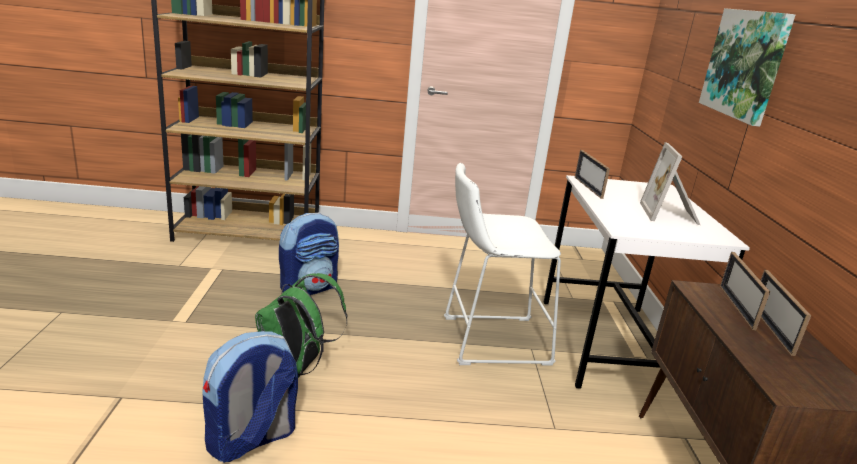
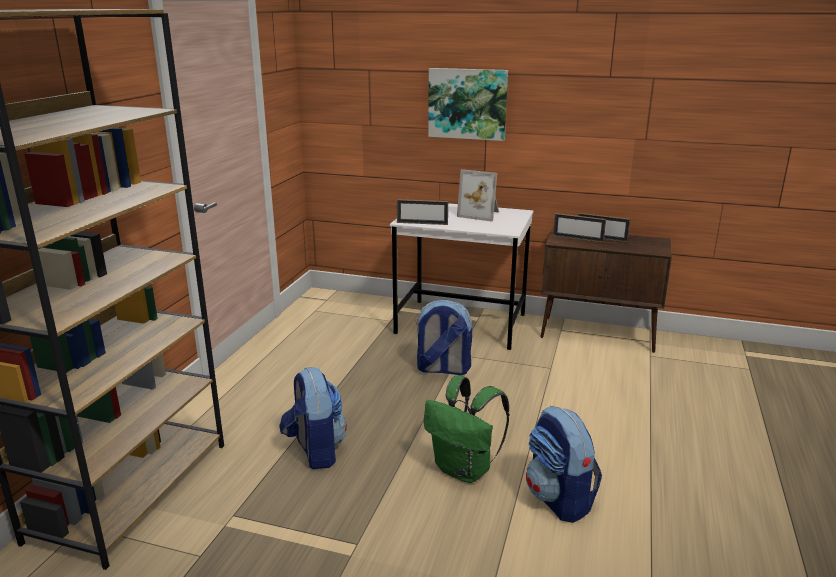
camera: 70 degrees left, 0 degrees up
(489, 340) = (442, 369): white stool -> backpack

